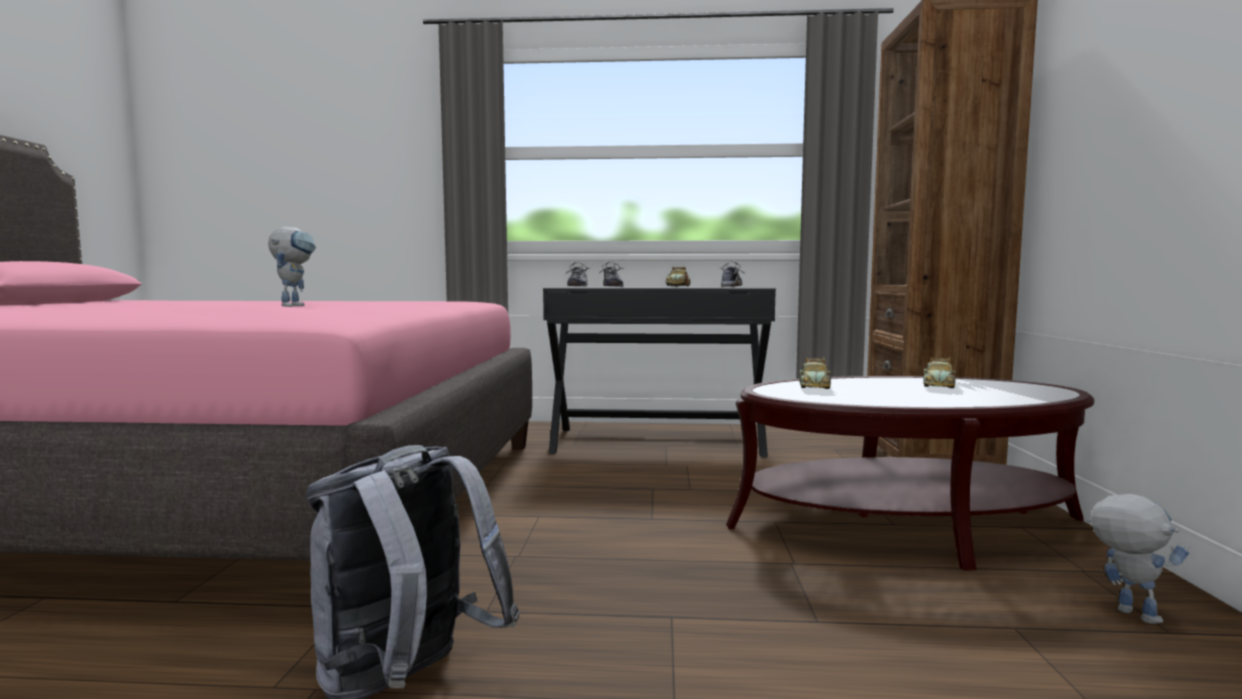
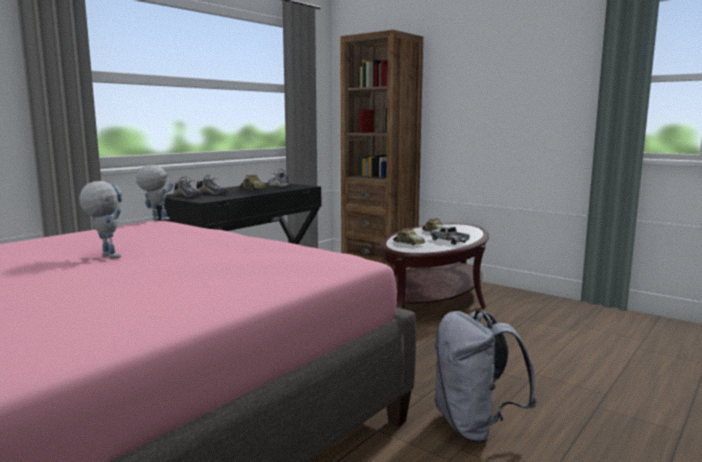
camera: 55 degrees left, 5 degrees up
(899, 397) = (449, 241): none -> toy truck
(1124, 611) = (530, 303): toy robot -> toy robot (155, 219)

